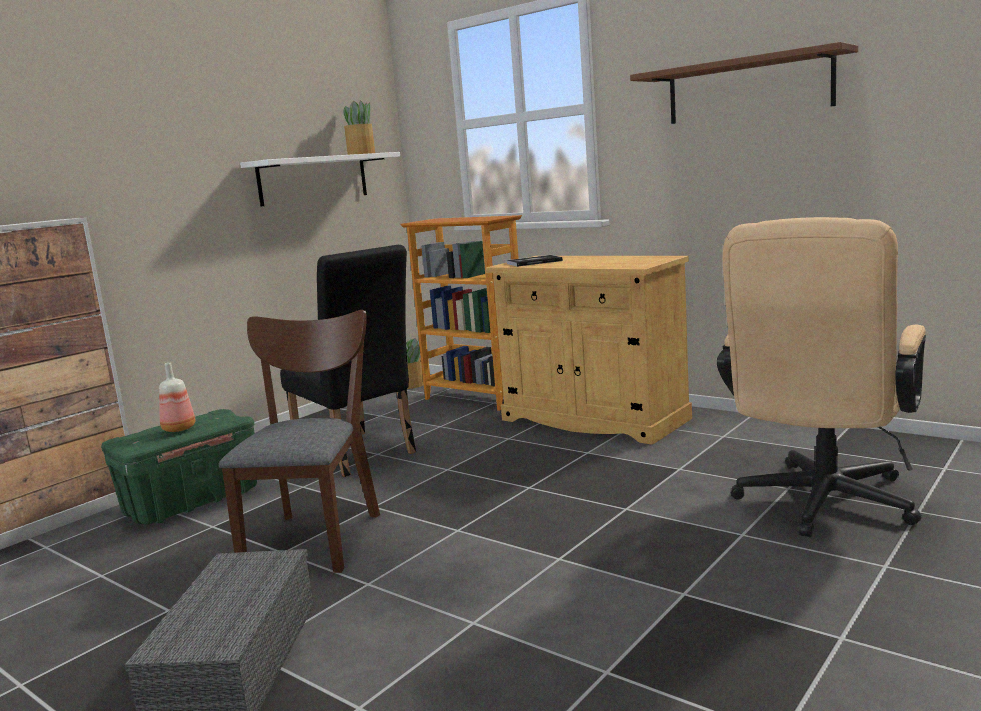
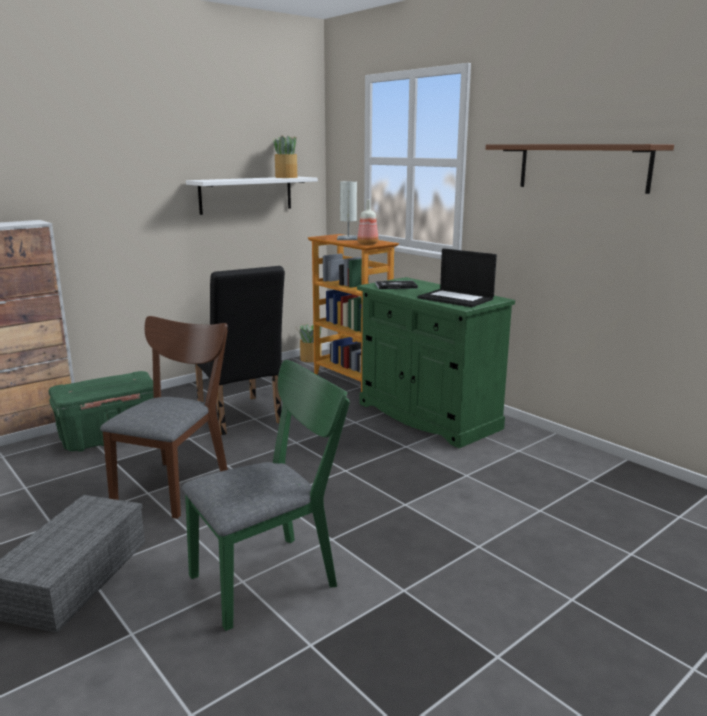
camera: 10 degrees right, 5 degrees up
(178, 429) = (103, 385): bottle -> bottle (367, 244)
(453, 219) = (348, 238): none -> white table lamp
(510, 609) = (273, 576): none -> green chair
(593, 419) = (427, 416): beige cabinet -> green cabinet
(620, 262) = (456, 298): none -> laptop
(820, 507) = (554, 533): beige office chair -> none

